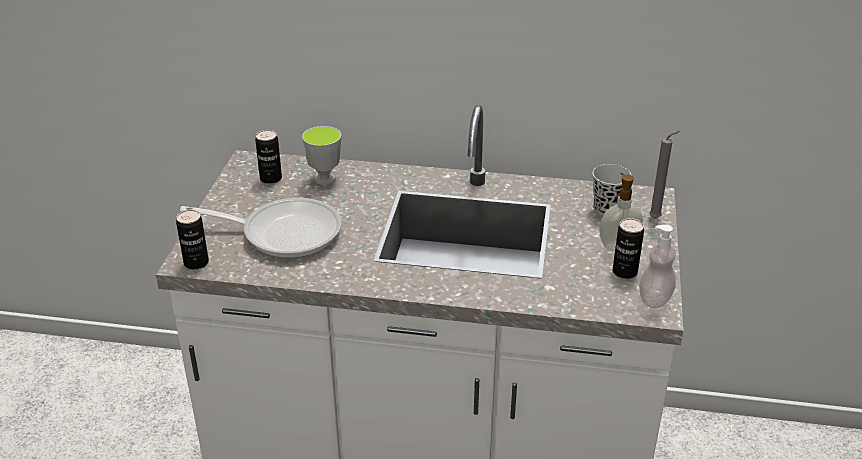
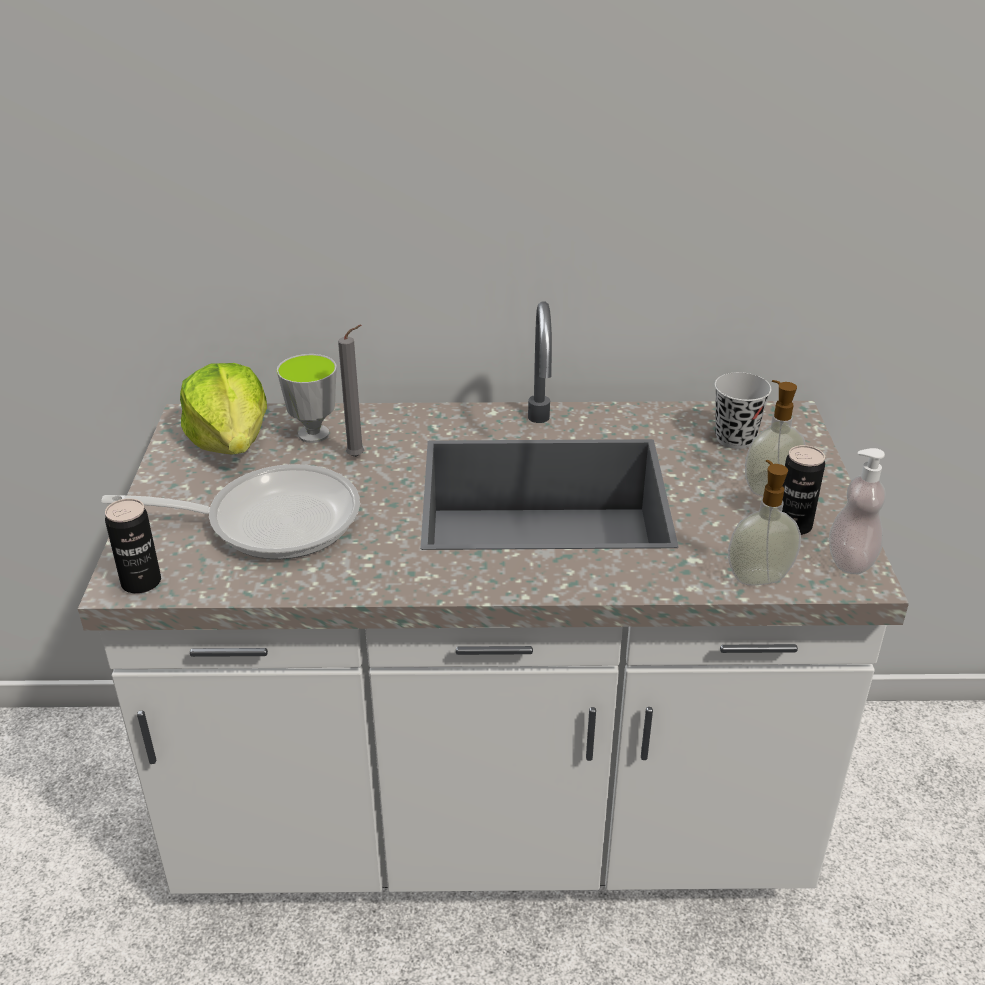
camera: 10 degrees left, 0 degrees up
(271, 178) = (231, 441): can -> lettuce
(587, 302) = (758, 576): none -> soap dispenser
(656, 218) = (807, 444): grey candle -> grey candle (358, 456)

